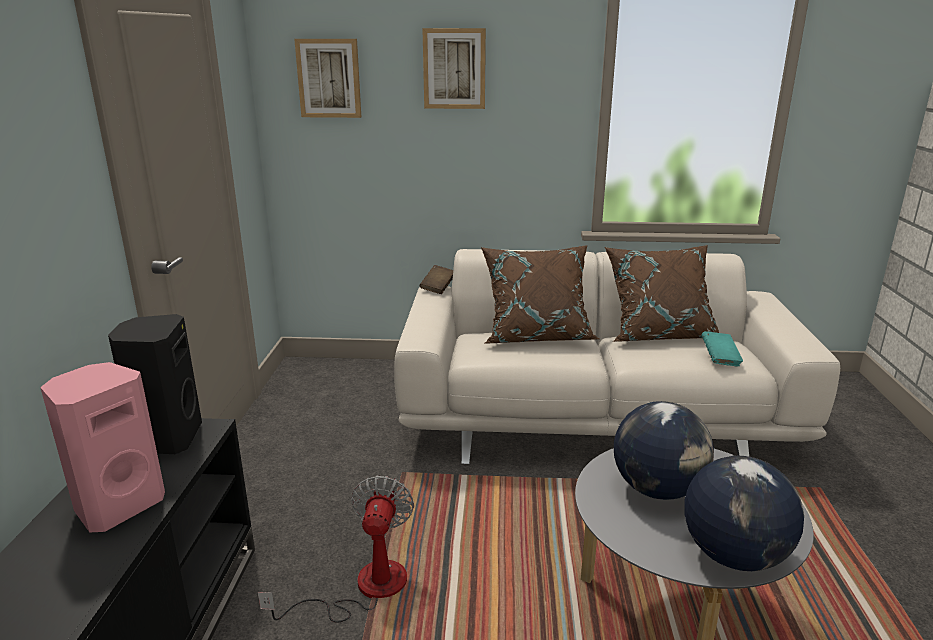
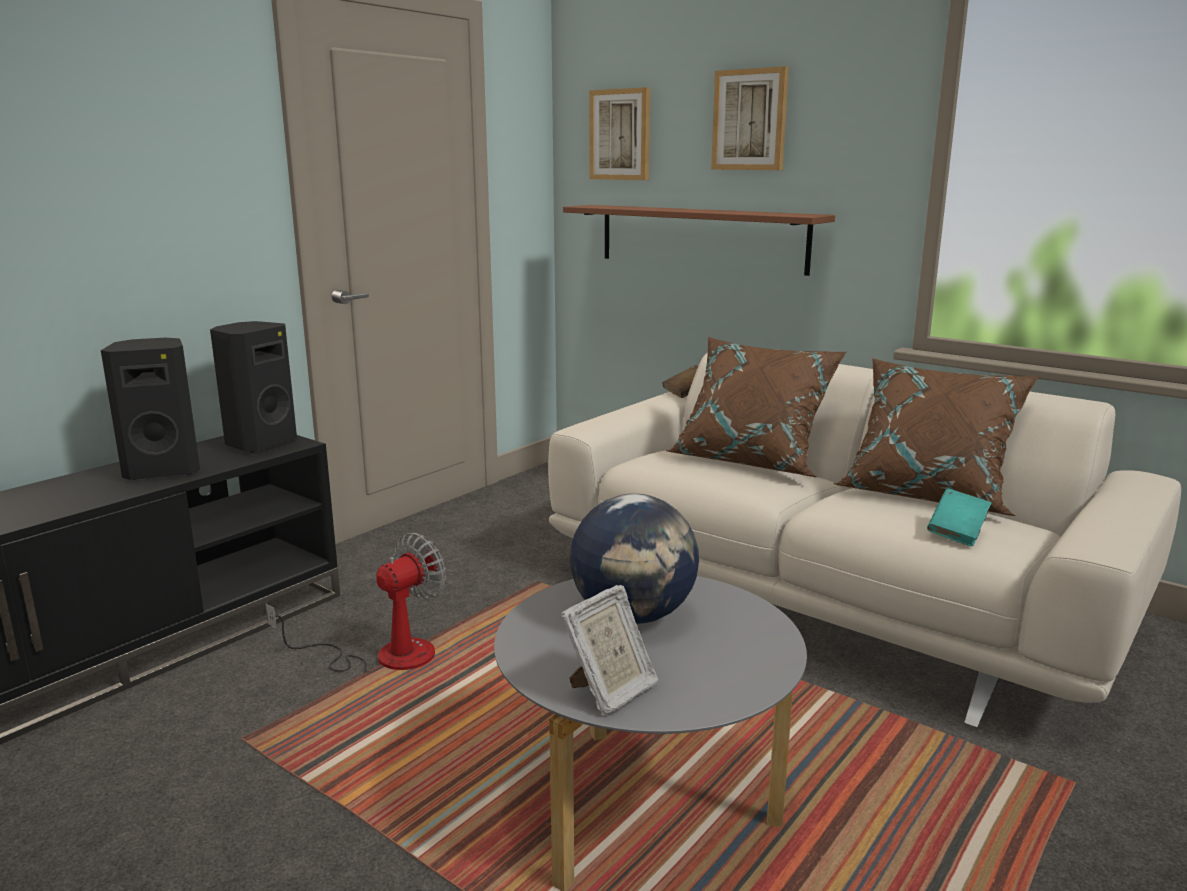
camera: 35 degrees right, 5 degrees down
(118, 505) = (164, 470): pink speaker -> black speaker
(415, 163) = (700, 238): none -> brown shelf
(733, 555) = (610, 692): globe -> picture frame

